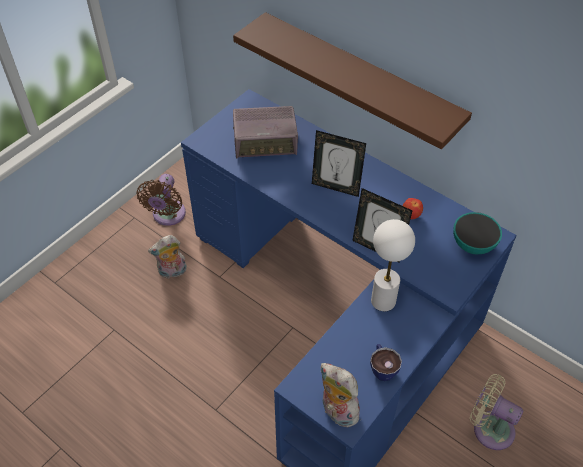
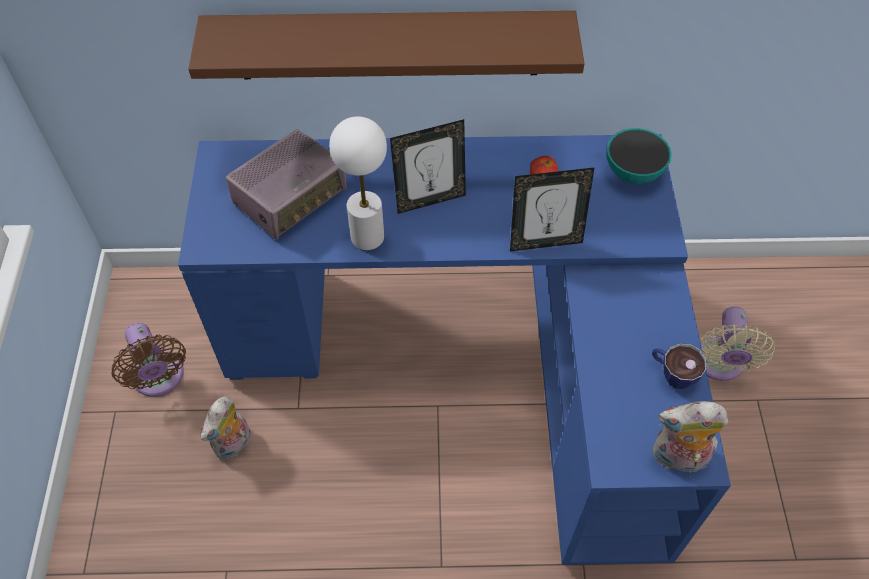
camera: 40 degrees left, 5 degrees up
(383, 300) = (600, 298): white table lamp -> white table lamp (367, 237)
(489, 428) = (718, 364): beige fan -> beige fan turned 75 degrees counterclockwise

